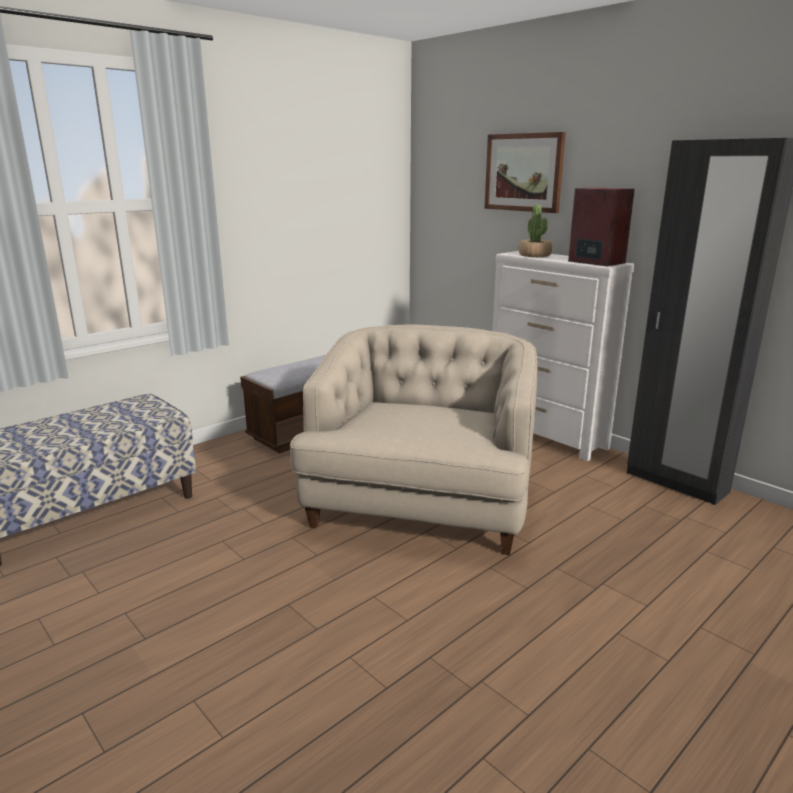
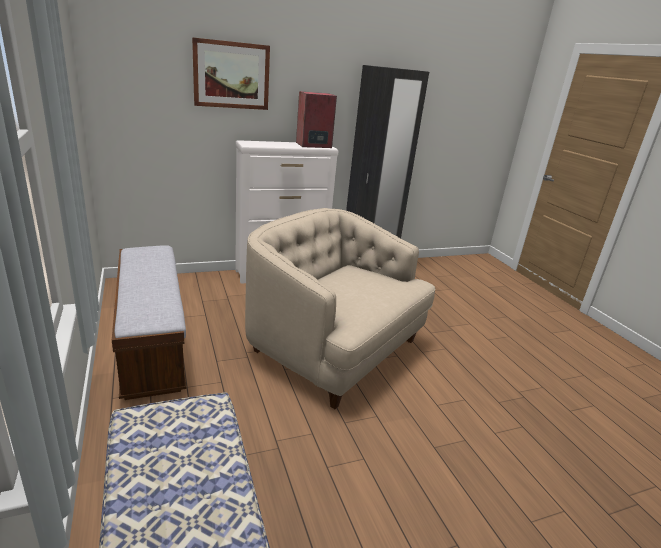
camera: 70 degrees left, 5 degrees up
(534, 255) = (267, 144): potted plant -> none

